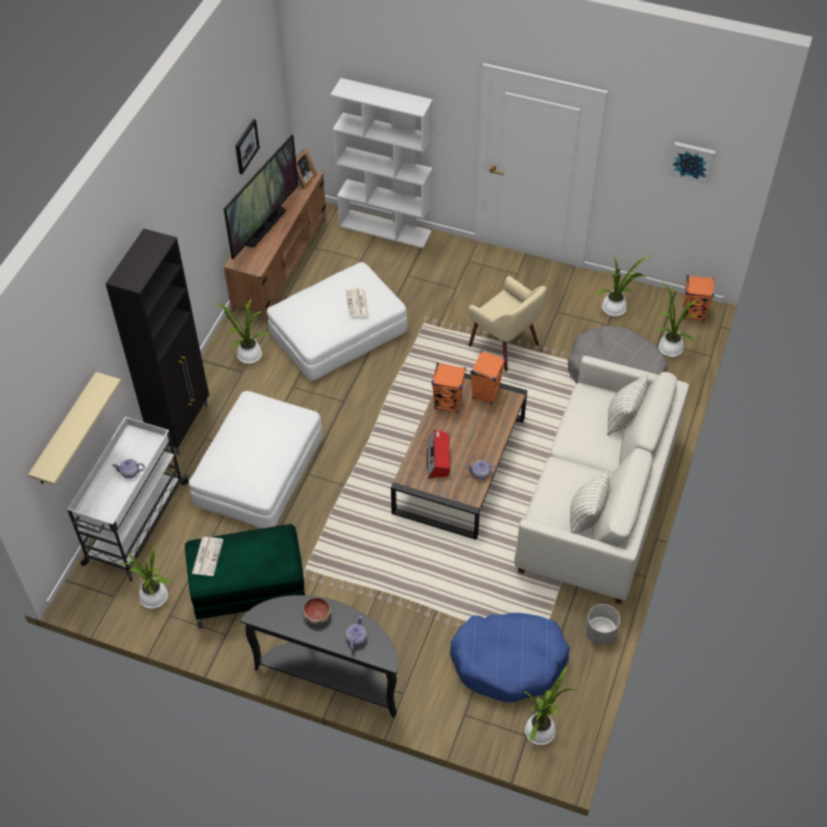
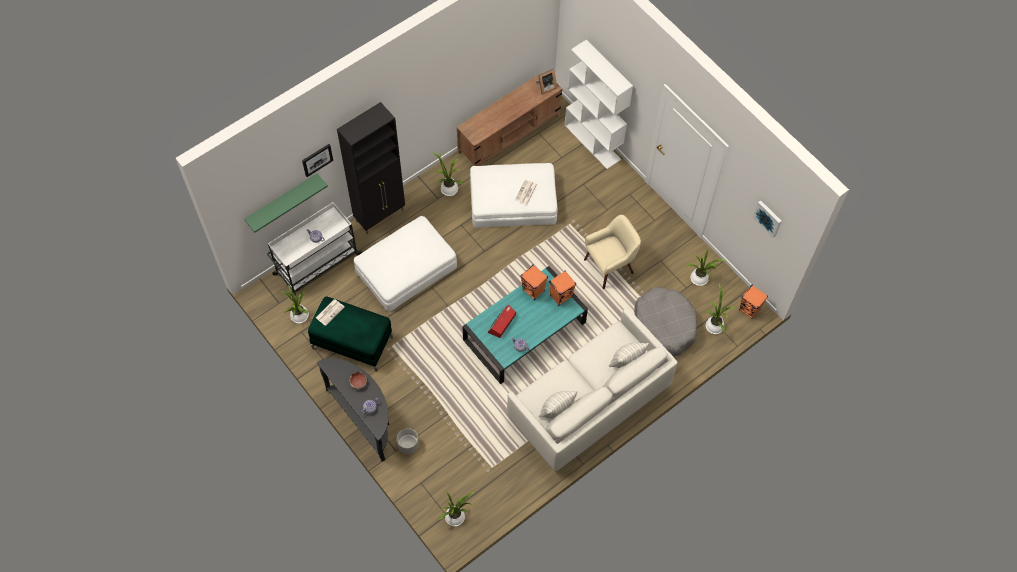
camera: 30 degrees right, 10 degrees up
(66, 431) = (282, 201): beige shelf -> green shelf
(246, 146) = (501, 58): picture -> picture (317, 159)
(265, 226) = (499, 110): television -> none
(460, 465) = (524, 331): brown coffee table -> turquoise coffee table
(505, 345) = (609, 266): beige armchair -> beige armchair turned 105 degrees counterclockwise
(509, 661) = (467, 467): blue dog bed -> none
(600, 633) = (531, 482): grey planter -> grey planter (408, 445)

